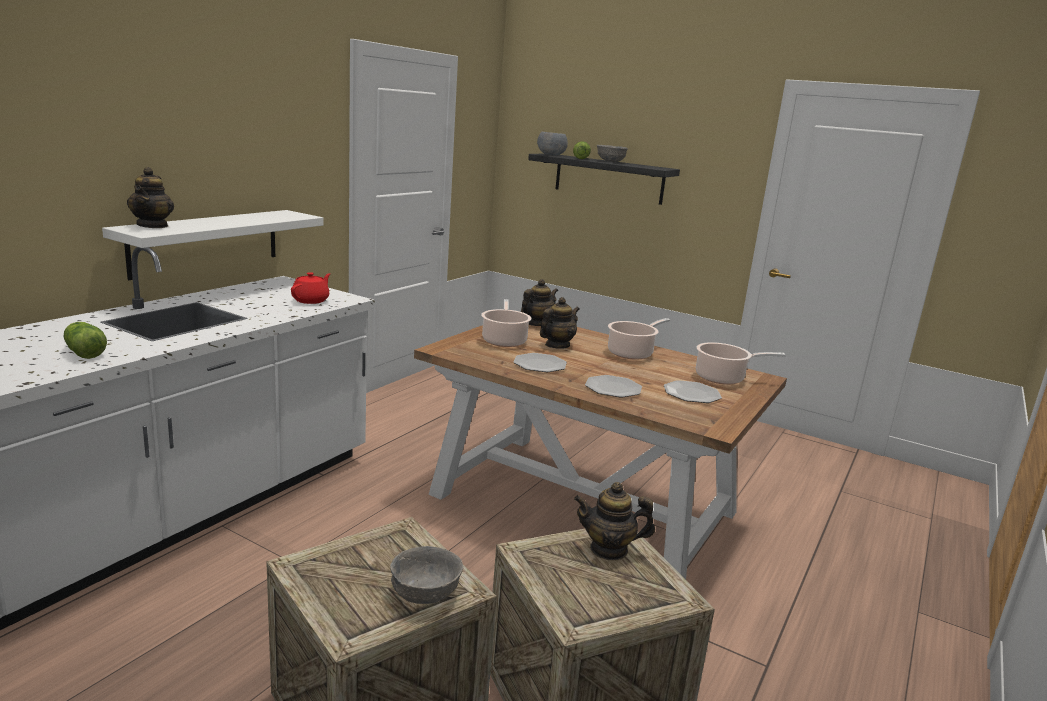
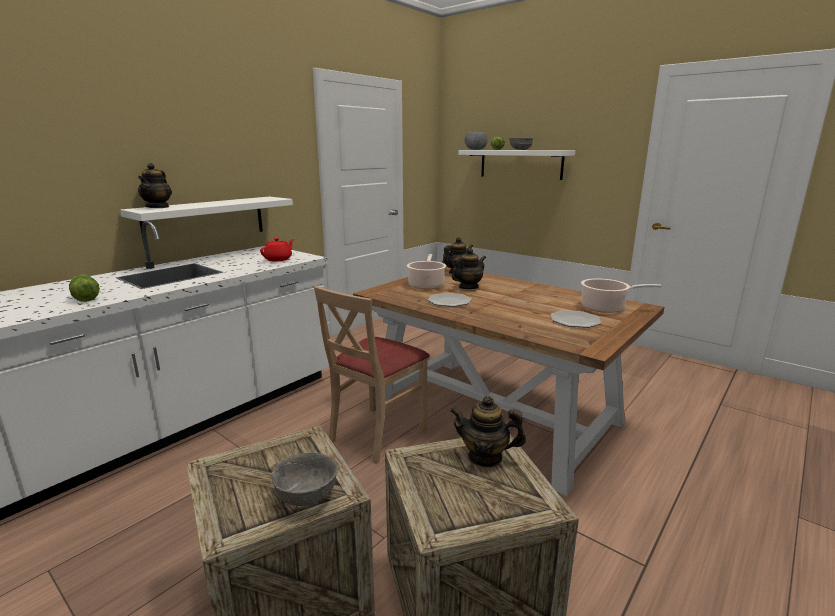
camera: 10 degrees right, 0 degrees up
(443, 529) = (376, 434): none -> beige chair
(609, 178) = (520, 164): black shelf -> white shelf
(613, 388) = (506, 317): plate -> none
(632, 353) = (529, 291): cooking pot -> none

